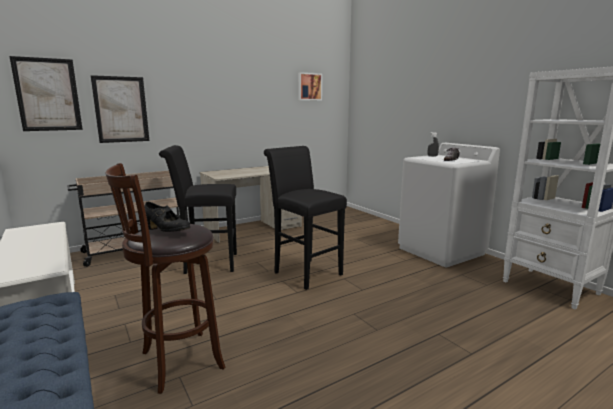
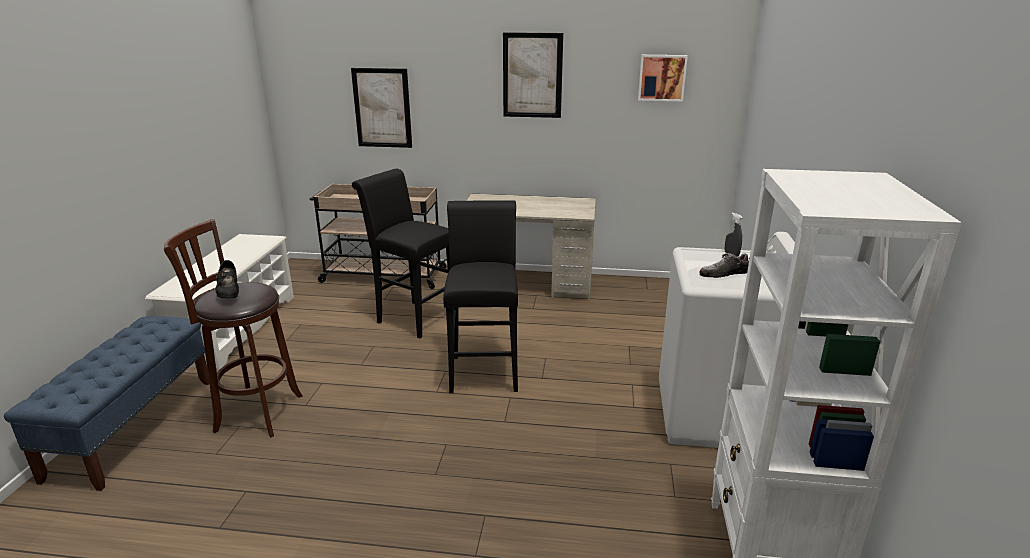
camera: 40 degrees right, 10 degrees up
(48, 95) = (311, 90): picture -> picture (532, 75)

